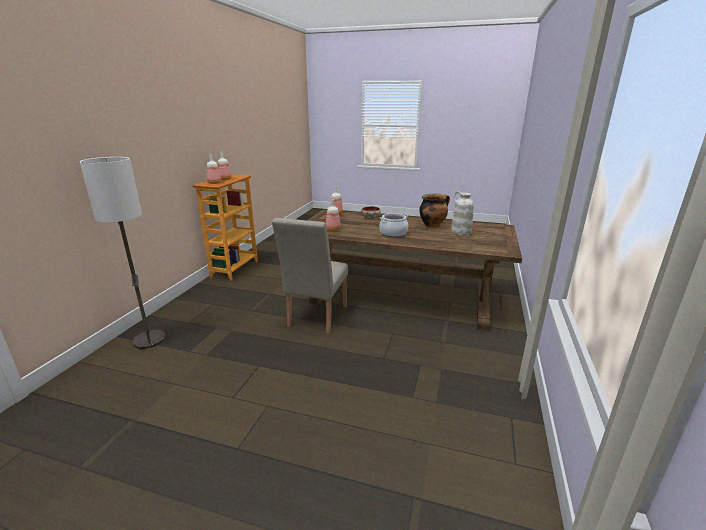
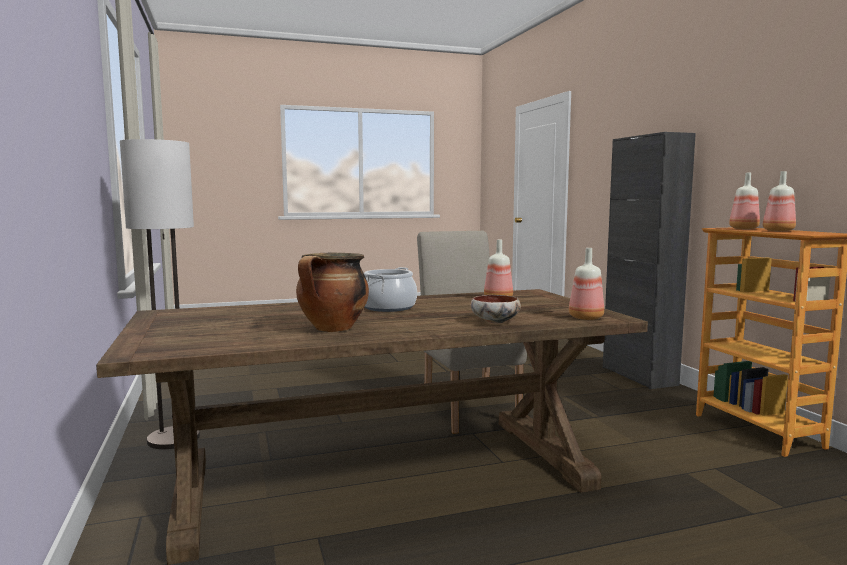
camera: 145 degrees right, 15 degrees down
(149, 340) = (579, 360): floor lamp -> floor lamp (173, 439)
(173, 310) = (639, 376): none -> black cabinet
(460, 232) = (256, 326): white vase -> none

